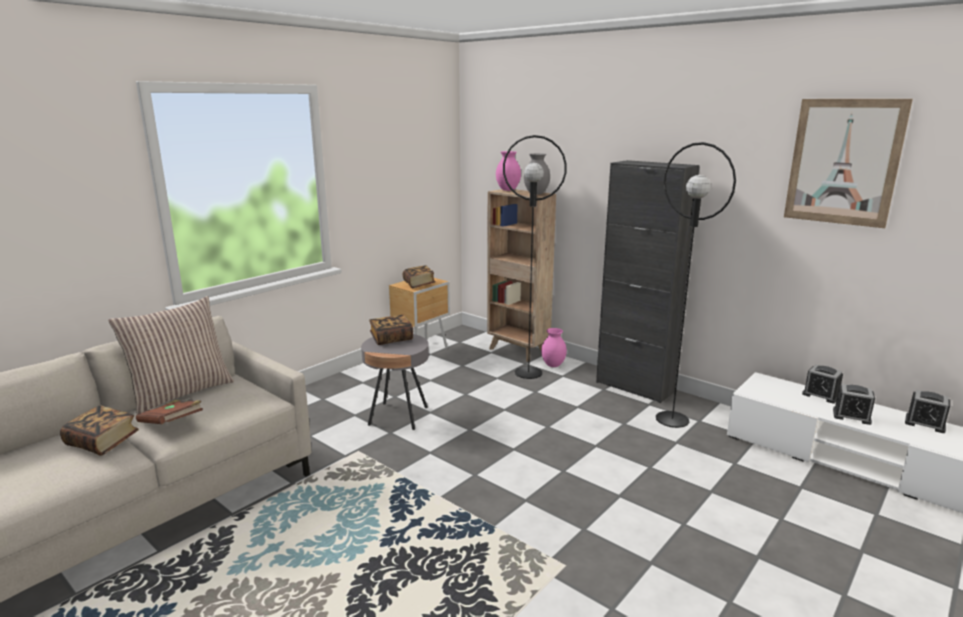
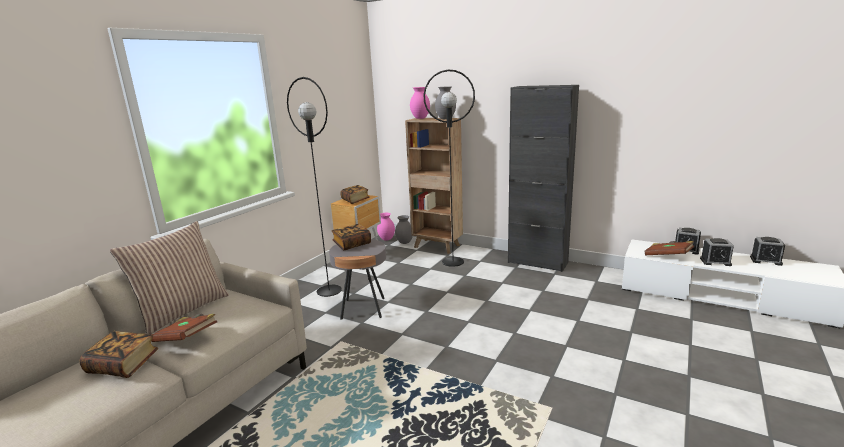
camera: 10 degrees left, 0 degrees up
(480, 341) = (405, 242): none -> grey vase
(553, 365) = (469, 254): pink vase -> pink vase (386, 239)
(671, 419) = (576, 282): black floor lamp -> black floor lamp (329, 290)
(790, 400) = (668, 256): none -> brown book
(843, 162) = (691, 72): picture -> none

